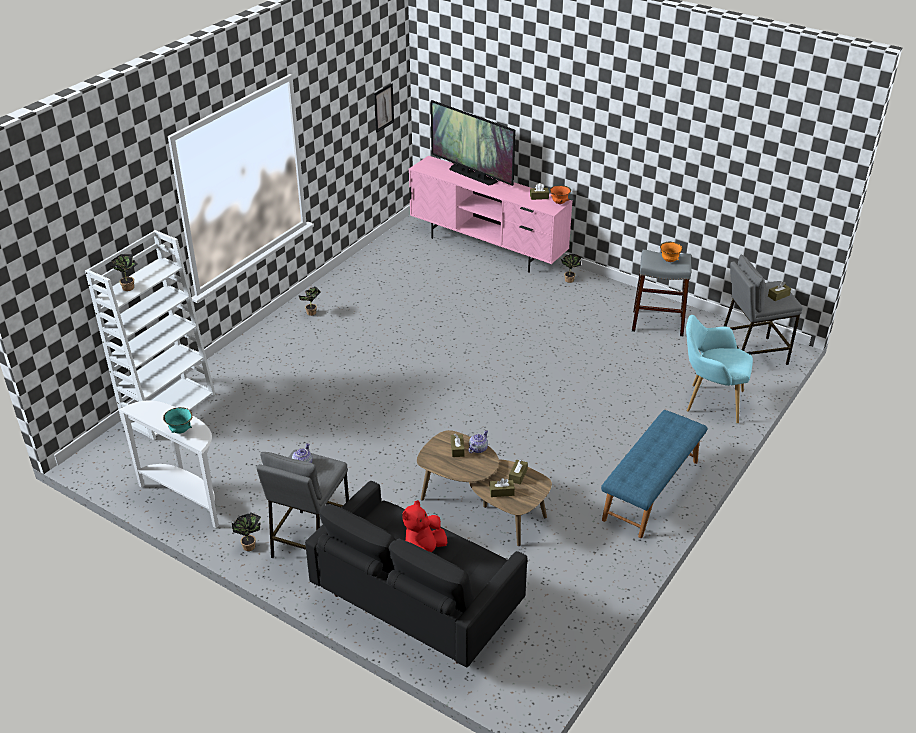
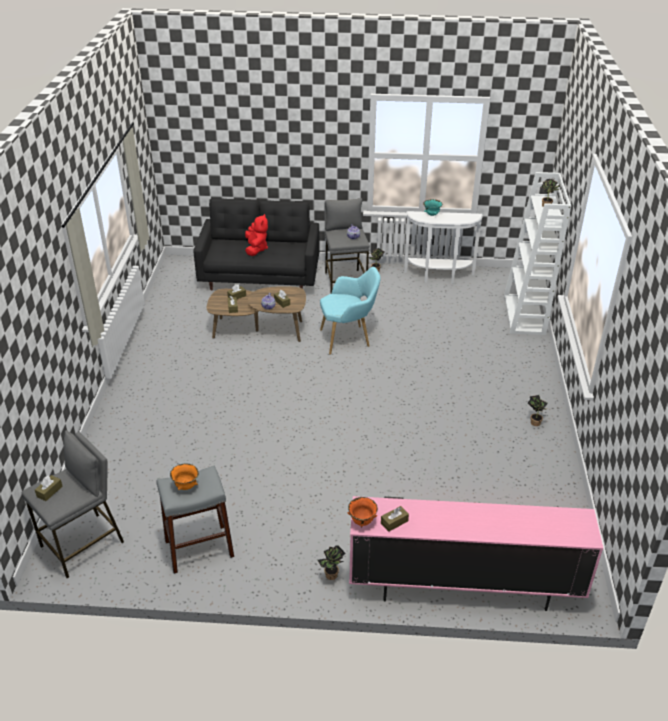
camera: 150 degrees right, 0 degrees up
(383, 107) = (643, 436): picture -> none
(472, 175) = (508, 529): television -> none
(651, 490) = (145, 377): blue bench -> none
(710, 401) = (116, 470): turquoise armchair -> turquoise armchair (348, 339)

